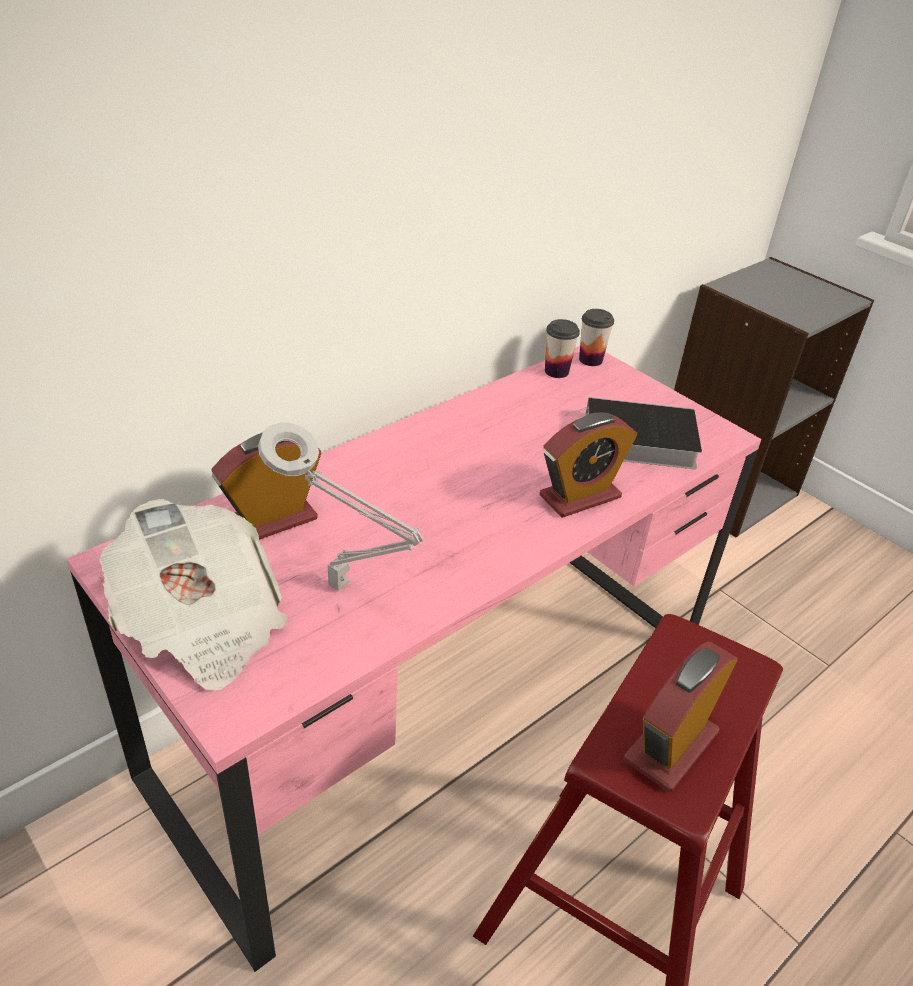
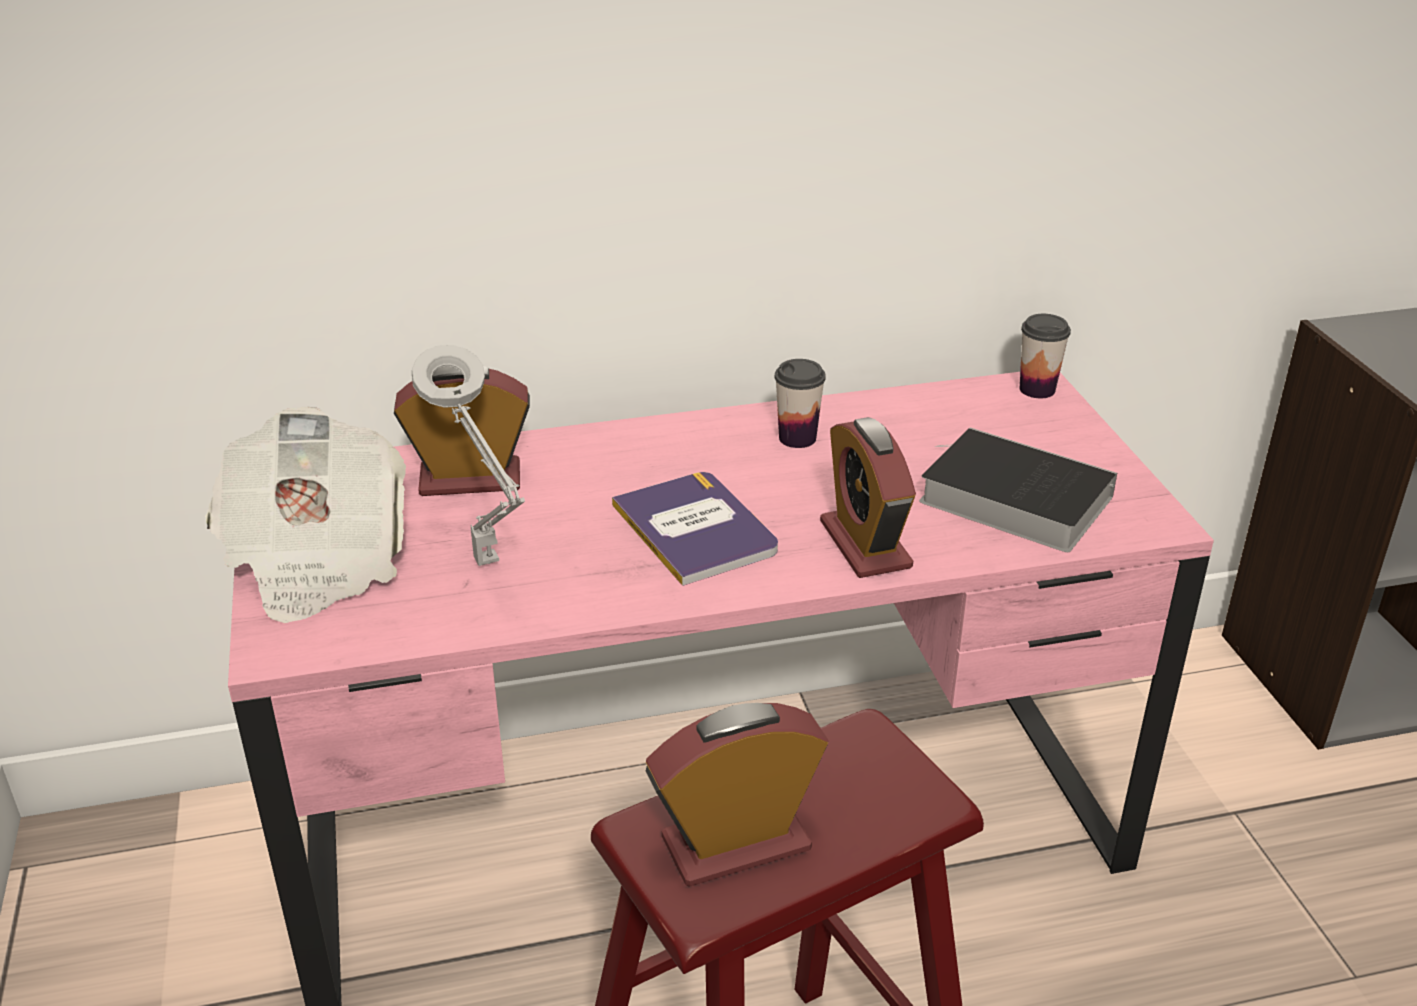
camera: 30 degrees right, 5 degrees down
(465, 515) = (695, 529): none -> book
(556, 371) = (972, 394): cup -> cup (797, 438)
(580, 496) = (865, 544): alarm clock -> alarm clock turned 75 degrees clockwise

